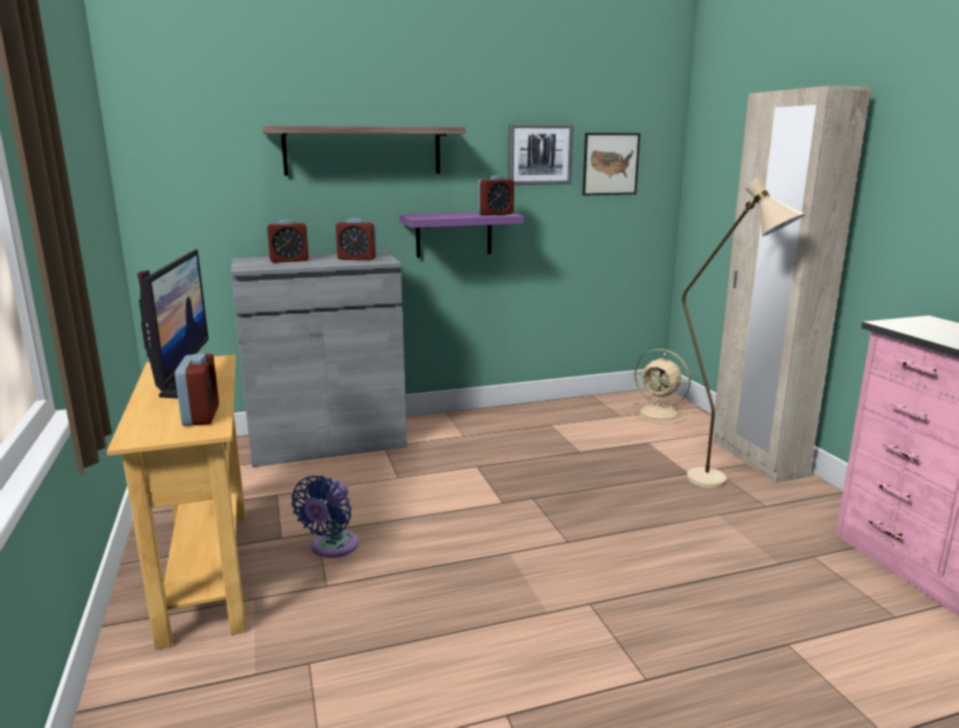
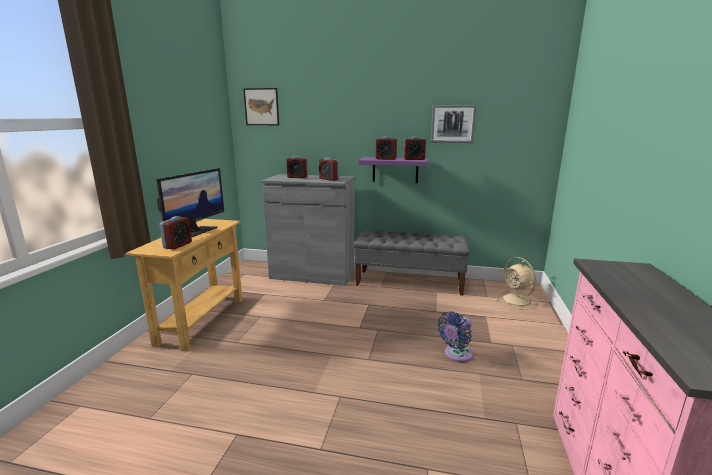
camera: 30 degrees right, 0 degrees up
(332, 547) = (258, 325): blue fan -> blue fan (456, 355)
(363, 151) = (345, 121): shelf -> none
(452, 216) = (386, 159): none -> alarm clock
(499, 420) = (410, 282): none -> grey bench
(610, 164) = (504, 131): picture -> picture (261, 107)
(720, 483) = (505, 355): beige floor lamp -> none
(757, 459) = (553, 347): beige wardrobe -> none

